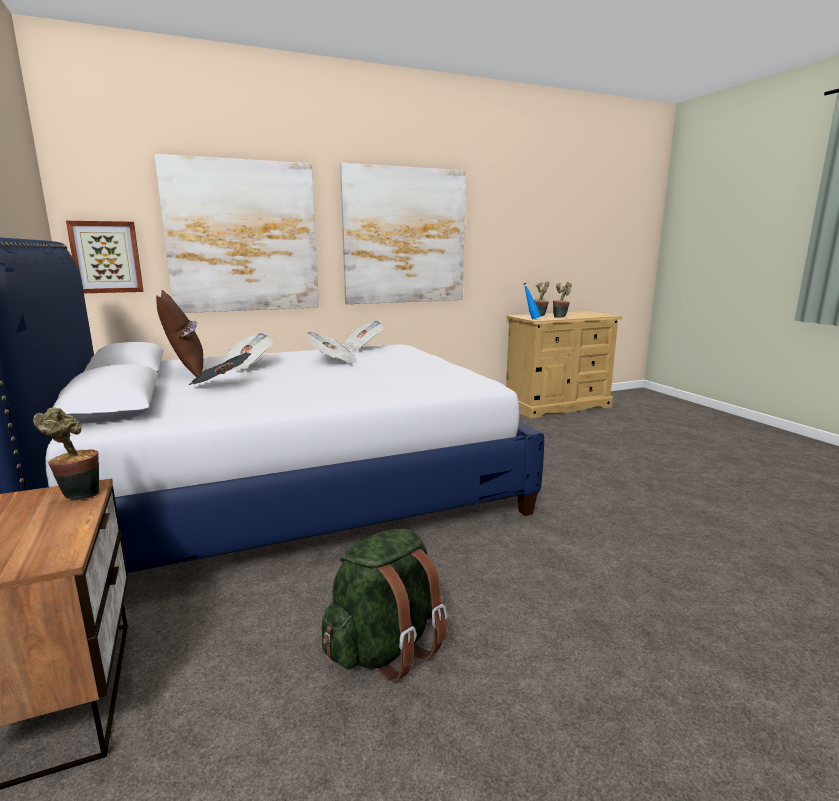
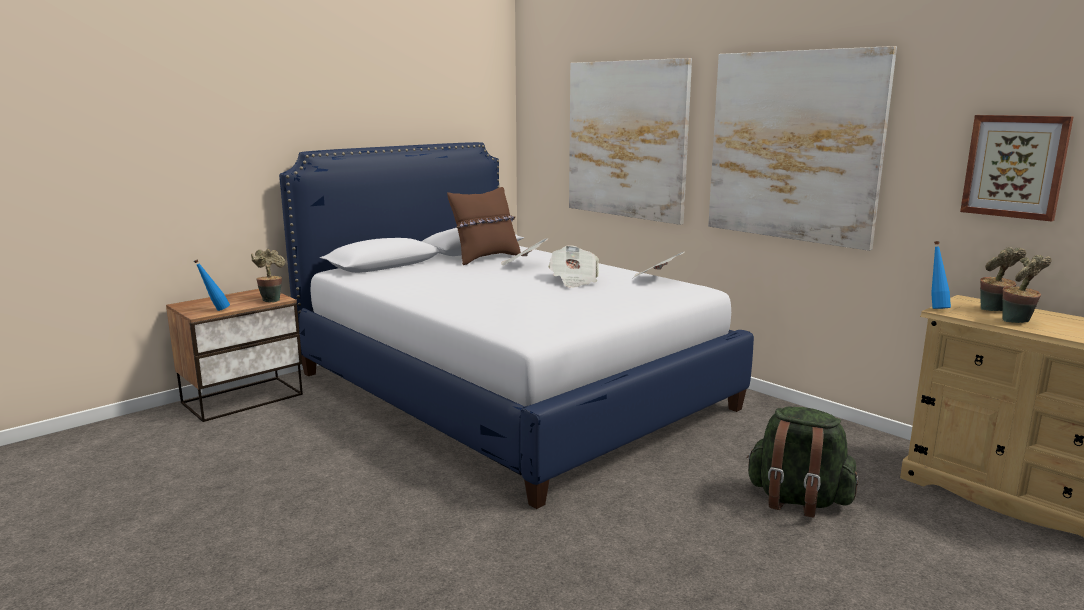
camera: 70 degrees right, 0 degrees up
(59, 542) = (215, 310): none -> blue bottle
(106, 257) = (539, 153): picture -> picture (1015, 166)
(221, 385) = (451, 272): newspaper -> none
(385, 647) = (289, 471): green backpack -> green backpack (797, 500)

